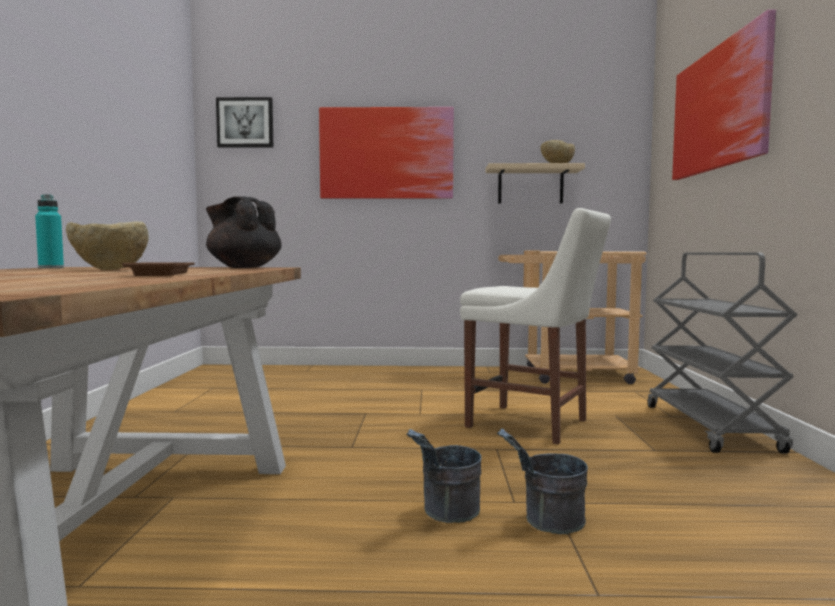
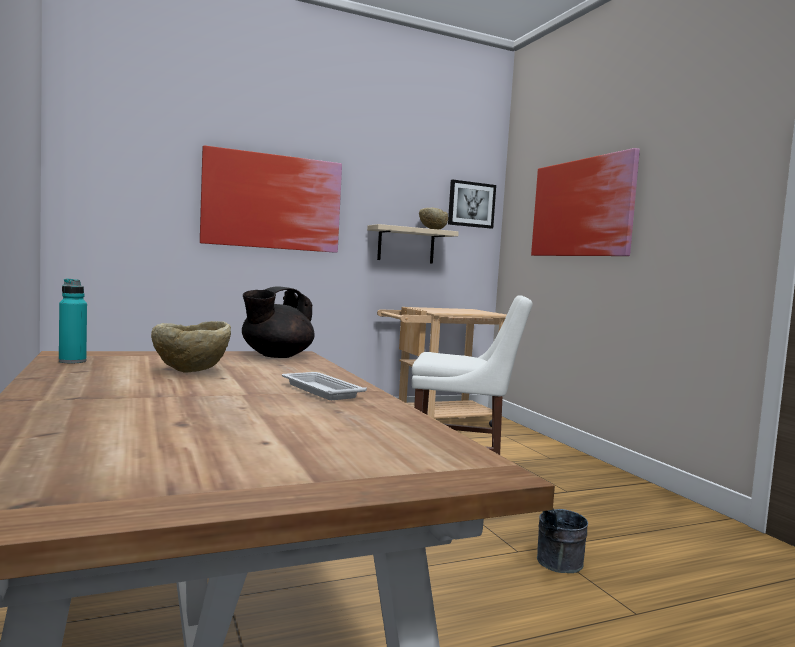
camera: 25 degrees left, 0 degrees up
(162, 274) = (320, 390): brown tray -> white tray
(244, 267) = (276, 356): black teapot -> black teapot turned 60 degrees counterclockwise
(245, 123) = (111, 150): picture -> picture (471, 204)
(446, 514) = (482, 571): grey bucket -> none
(711, 428) = (585, 467): grey cart -> none

